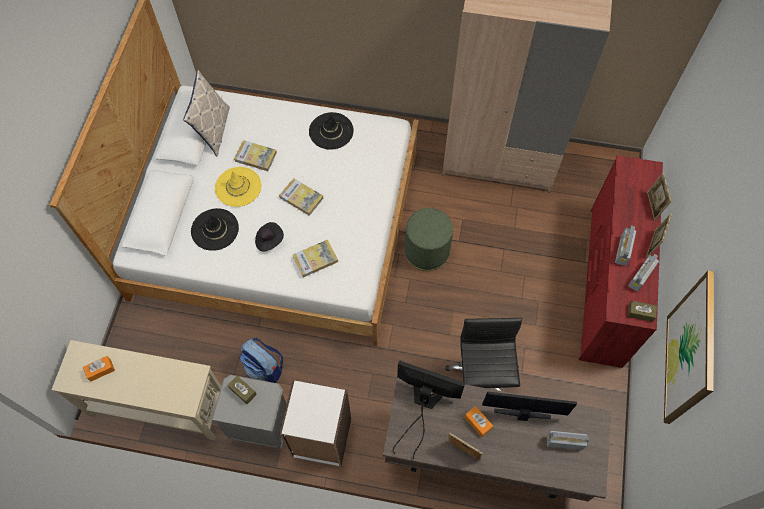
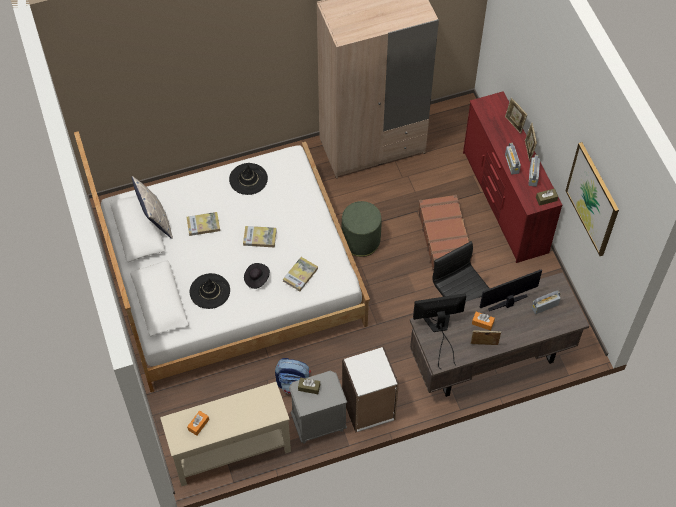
camera: 30 degrees left, 5 degrees down
(238, 187) = (205, 253): yellow hat -> none
(517, 291) = (444, 237): none -> brown suitcase

